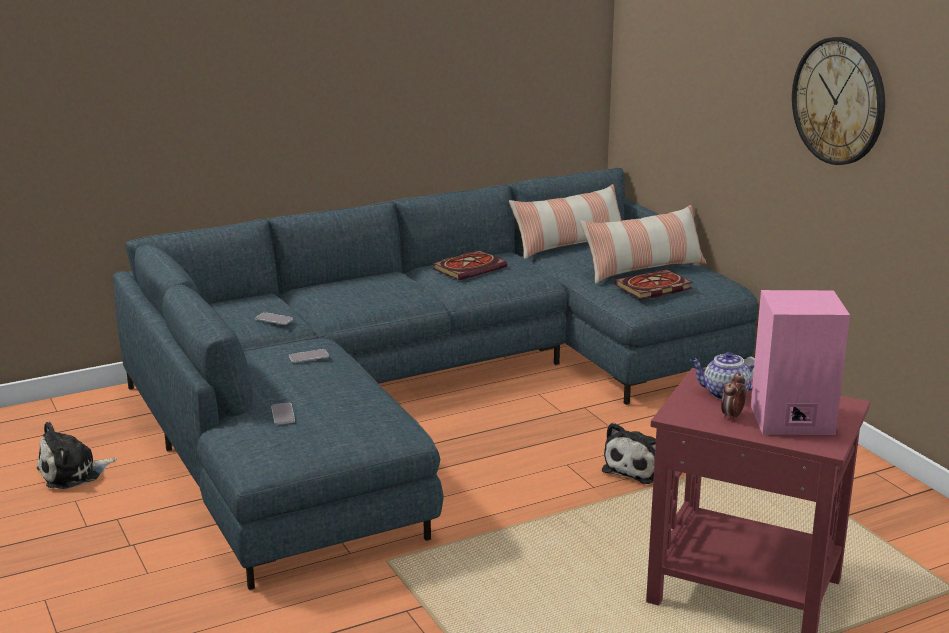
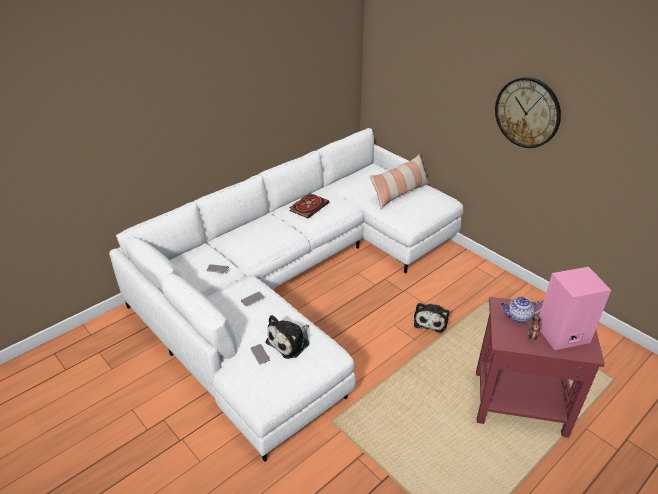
camera: 15 degrees left, 15 degrees up
(73, 473) = (121, 386): plush toy -> plush toy (290, 342)
(423, 394) = (297, 283): blue sofa -> white sofa
(569, 245) = (352, 178): pillow -> none
(652, 288) = (412, 209): book -> none

